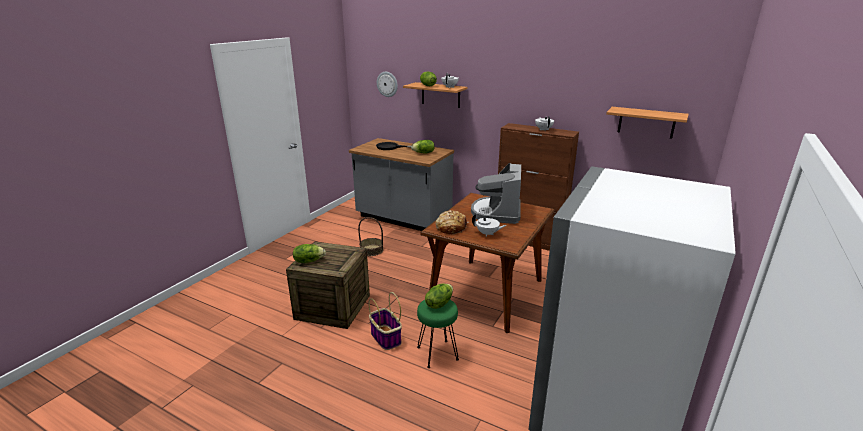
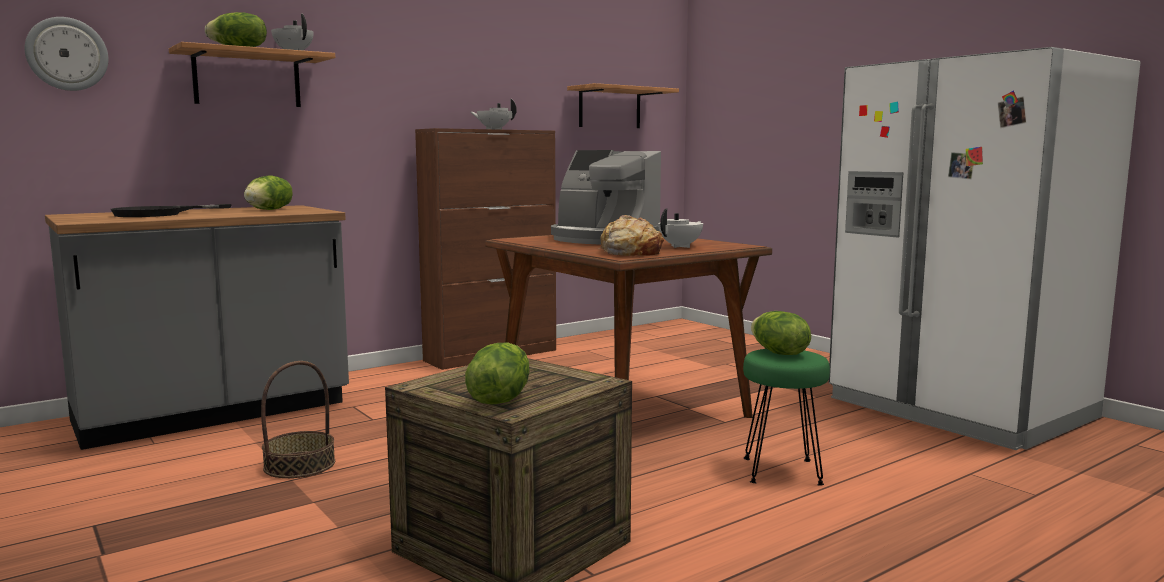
camera: 65 degrees left, 15 degrees down
(385, 337) = (697, 506): basket -> none

